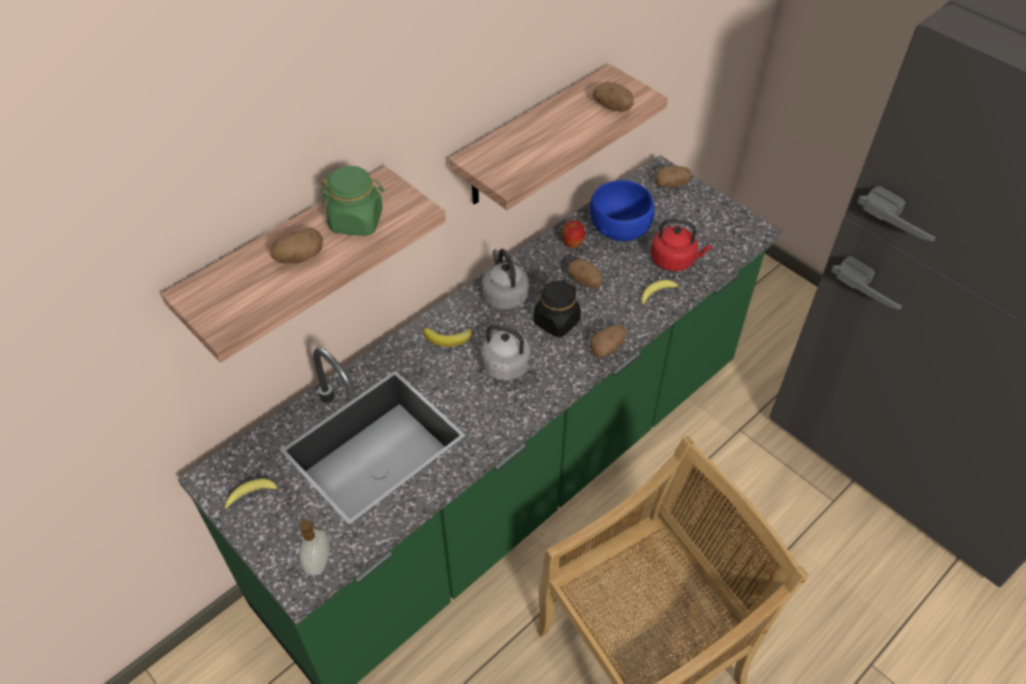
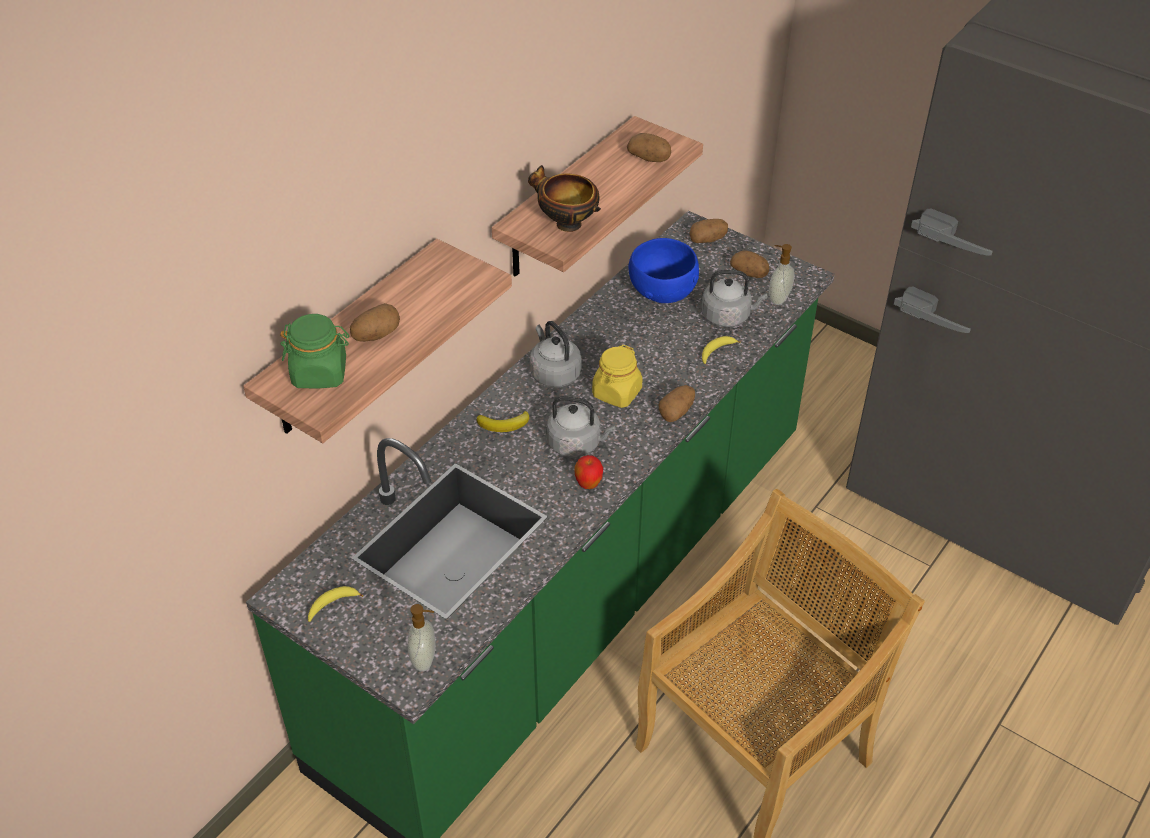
camera: 10 degrees left, 5 degrees down
(357, 221) = (424, 294): green jar -> green jar (320, 373)
(518, 163) = (565, 223): none -> bowl
(556, 322) = (617, 393): black jar -> yellow jar
(572, 245) = (615, 313): apple -> apple (588, 484)
(585, 281) = (637, 349): potato -> potato (749, 273)
(675, 260) = (728, 316): red kettle -> grey kettle
(725, 248) = (778, 298): none -> soap dispenser

